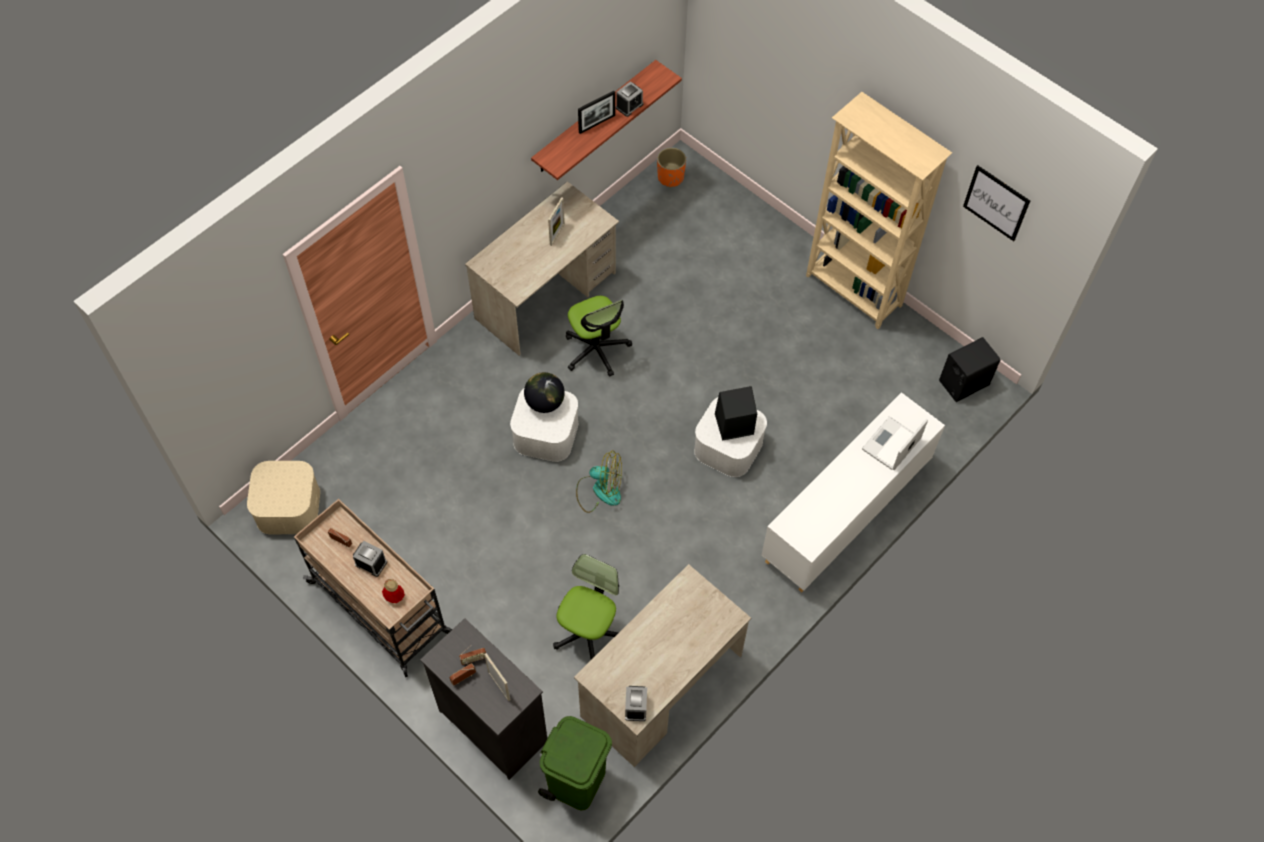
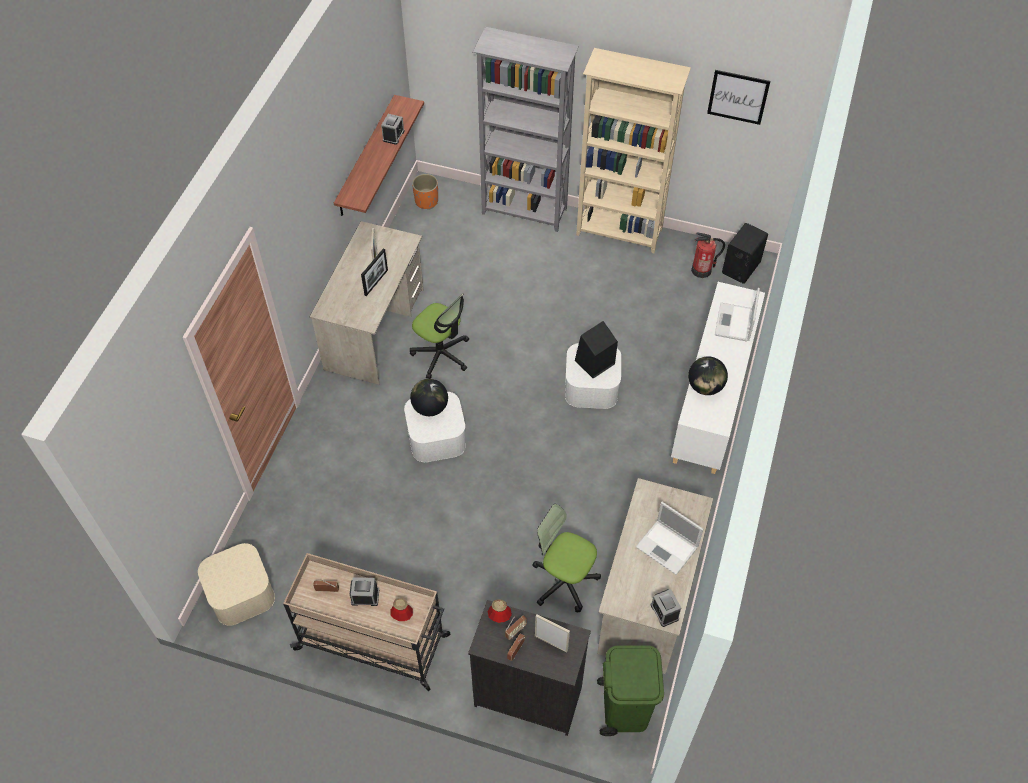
camera: 25 degrees left, 5 degrees down
(467, 639) = (499, 616): none -> bottle
(589, 632) = (564, 581): office chair -> office chair turned 60 degrees counterclockwise
(597, 124) = (374, 158): picture frame -> picture frame (376, 282)
(599, 490) = (507, 464): fan -> none
(676, 646) = (668, 547): none -> laptop
(766, 229) = (524, 212): none -> grey bookcase
(818, 499) = (705, 387): none -> globe
(918, 368) = (701, 270): none -> fire extinguisher

